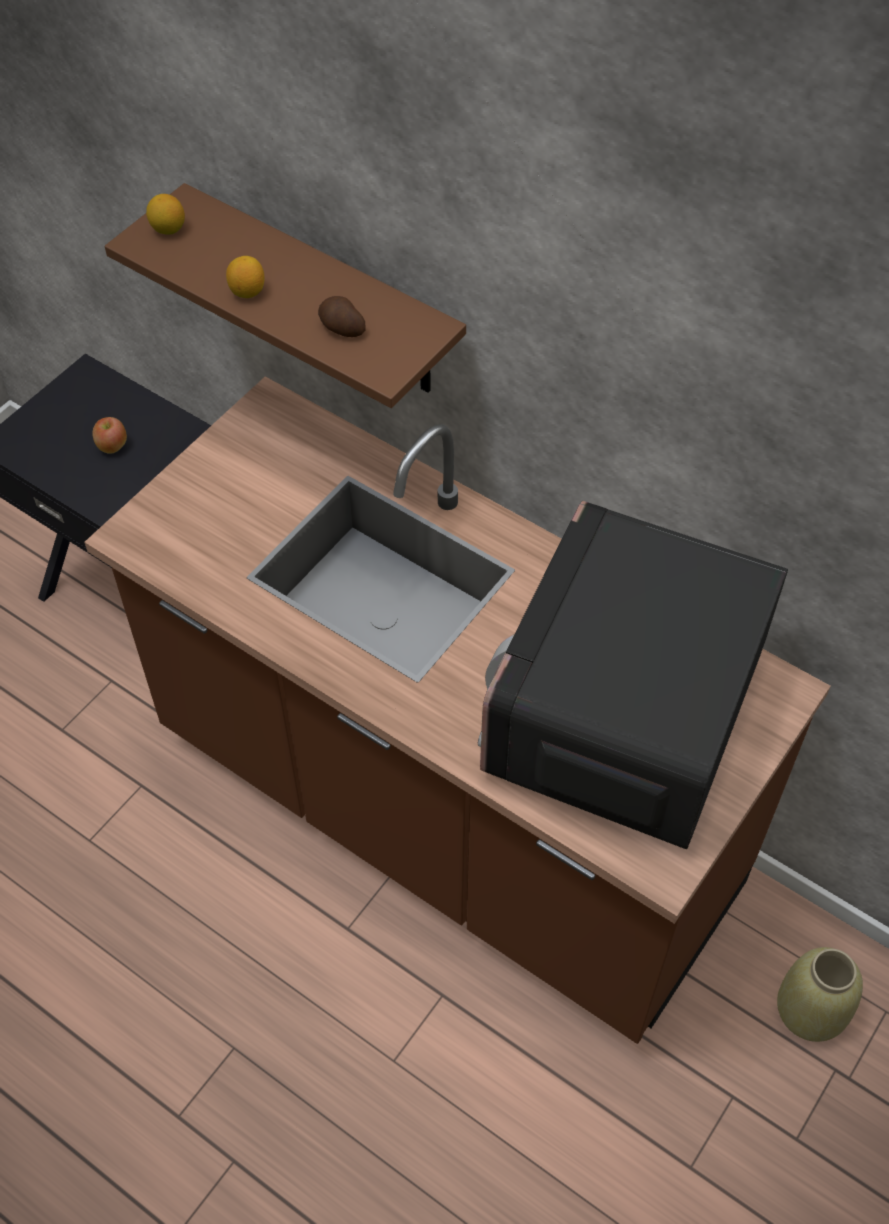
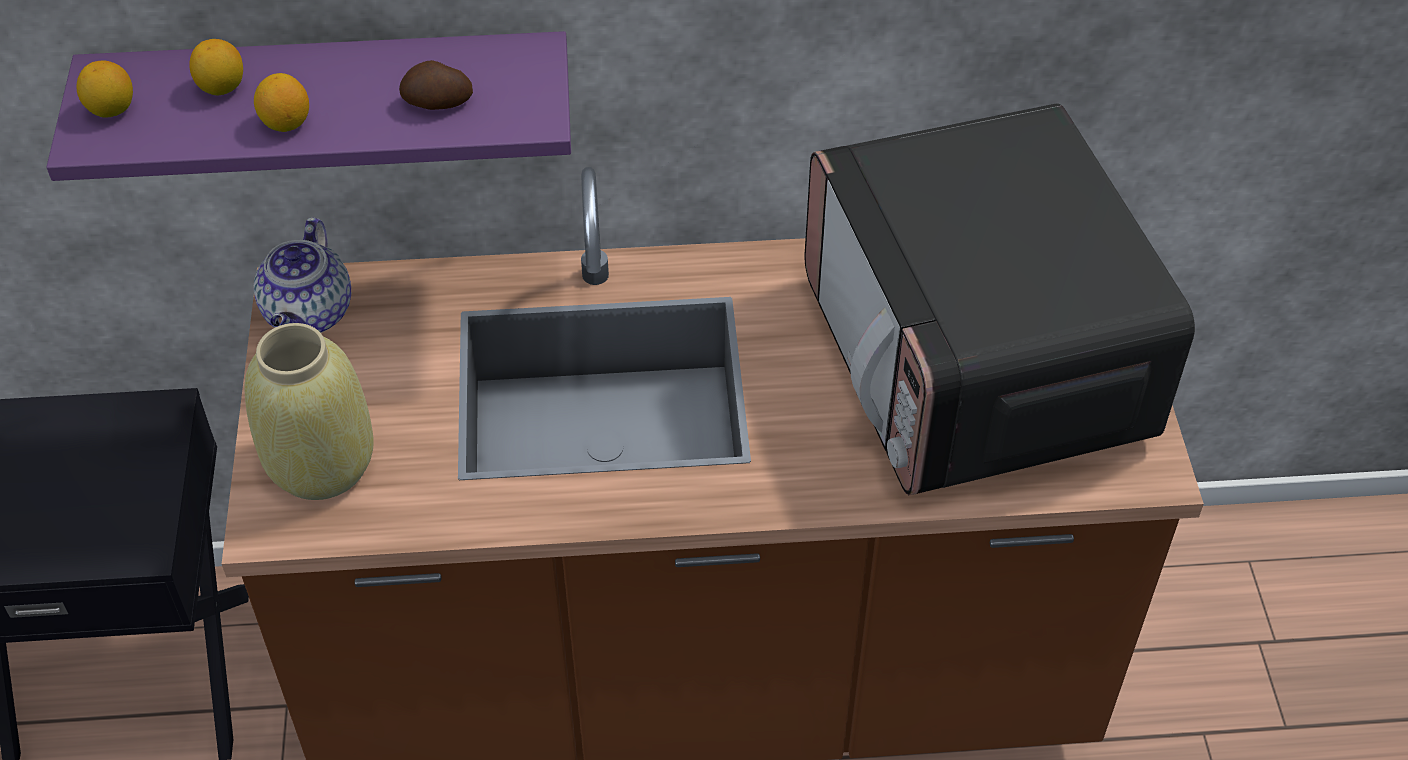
camera: 40 degrees left, 5 degrees down
(112, 446) = (69, 482): apple -> none
(237, 249) = (222, 88): none -> lemon
(264, 424) = (309, 315): none -> teapot
(323, 294) = (333, 103): brown shelf -> purple shelf
(810, 1013) = (1194, 609): beige vase -> beige vase (323, 465)

